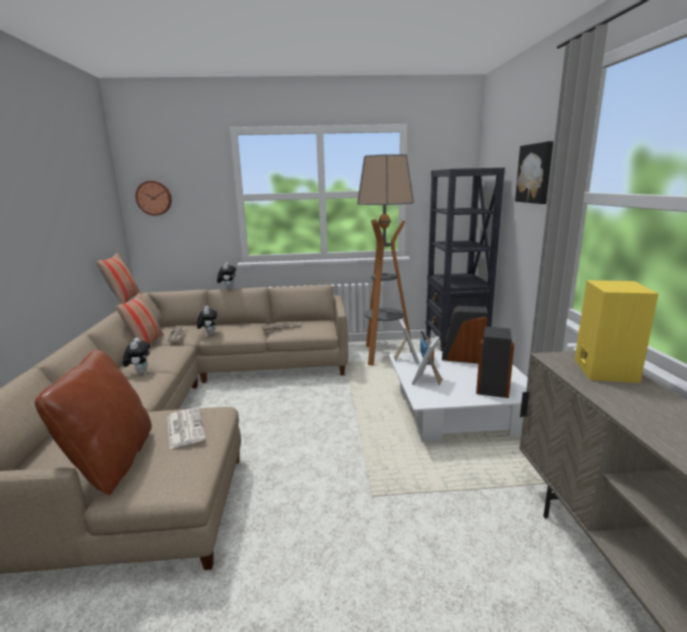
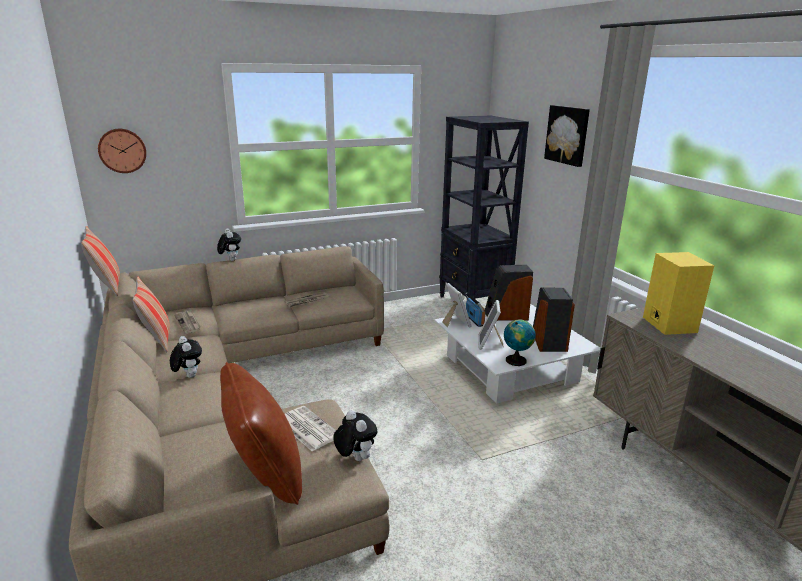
camera: 20 degrees left, 5 degrees up
(209, 334) = (226, 318): plush toy -> plush toy (355, 458)
(383, 355) = (406, 317): floor lamp -> none
(445, 399) = (517, 360): none -> globe

